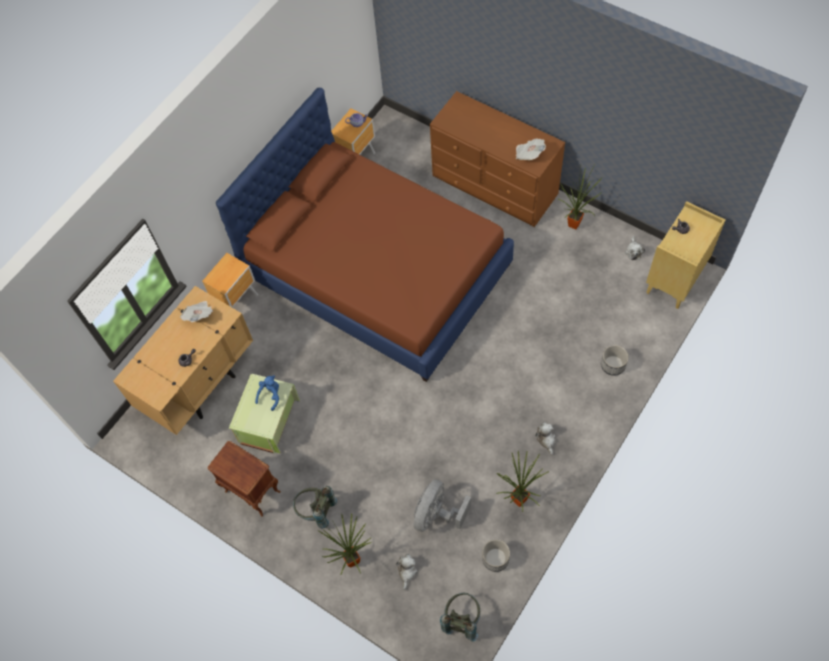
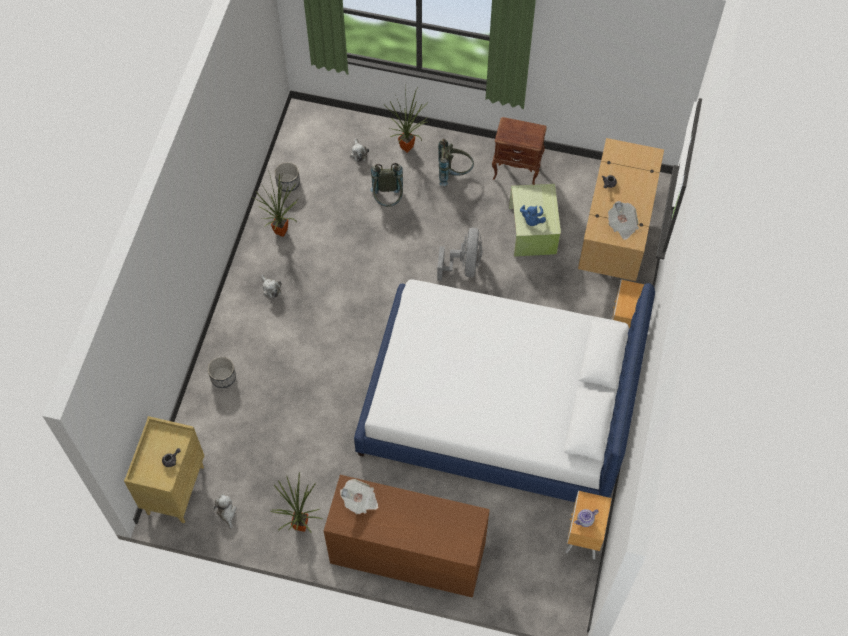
camera: 155 degrees right, 0 degrees up
(376, 270) = (498, 405): brown bed -> white bed
(437, 514) = (349, 200): grey fan -> grey fan (464, 266)
(462, 619) = (302, 134): grey backpack -> grey backpack (388, 200)

